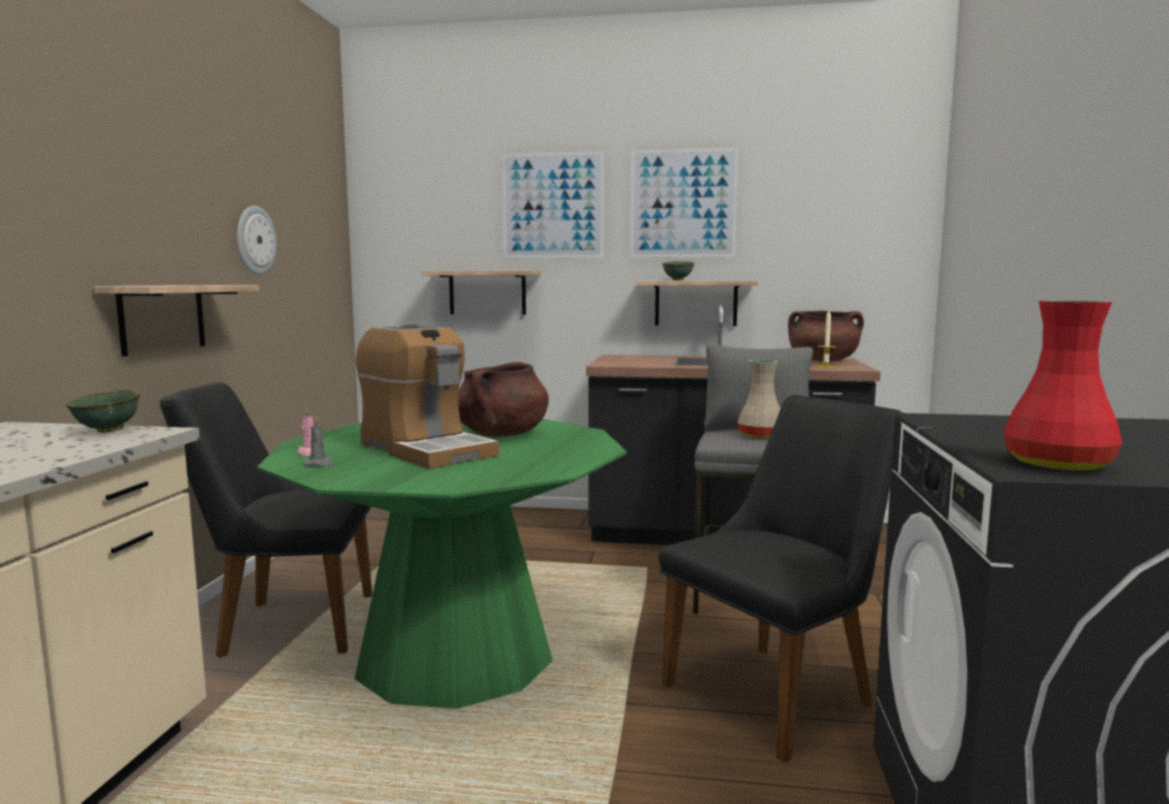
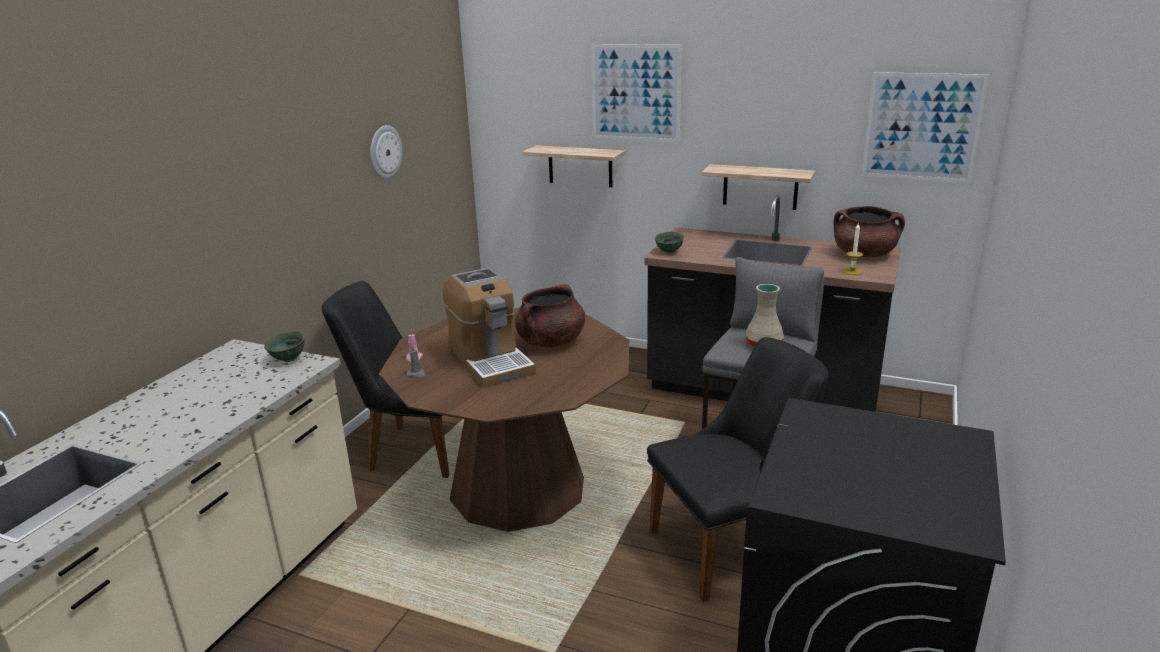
camera: 15 degrees right, 15 degrees up
(162, 318) = (320, 238): shelf -> none
(455, 656) = (518, 489): green dining table -> brown dining table
(678, 280) = (741, 170): green bowl -> green bowl (669, 252)
(683, 204) = (752, 96): picture -> picture (922, 127)
(1060, 465) = (807, 491): red vase -> none

